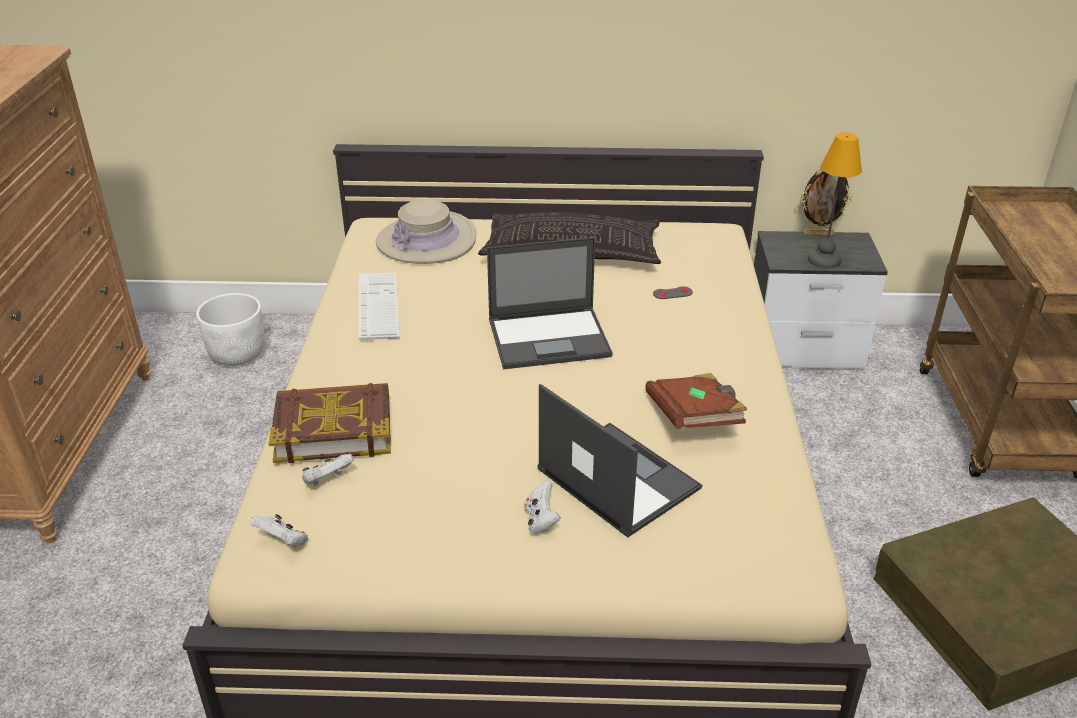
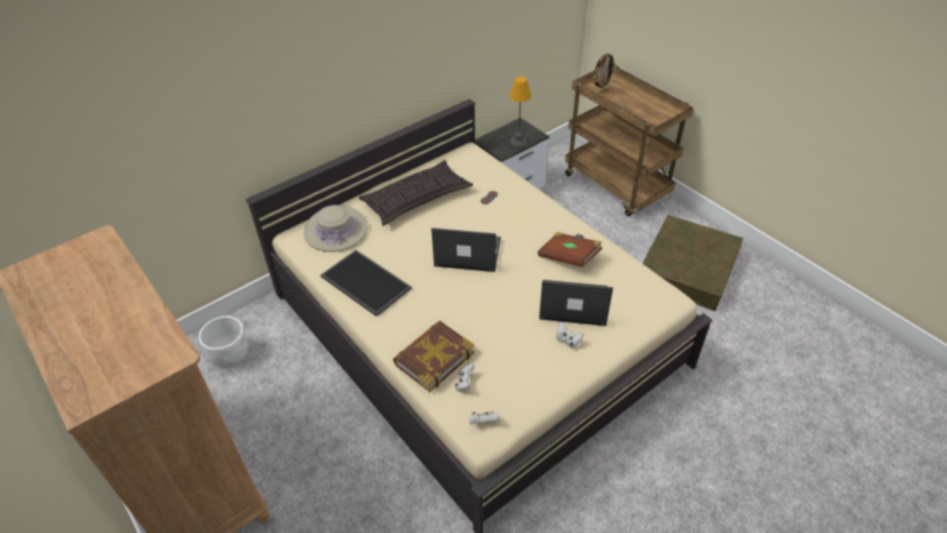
camera: 40 degrees left, 10 degrees up
(378, 306) = (364, 283): keyboard -> tray
(550, 338) = (467, 252): laptop -> laptop turned 120 degrees counterclockwise
(819, 234) = (501, 128): picture frame -> picture frame (601, 92)

